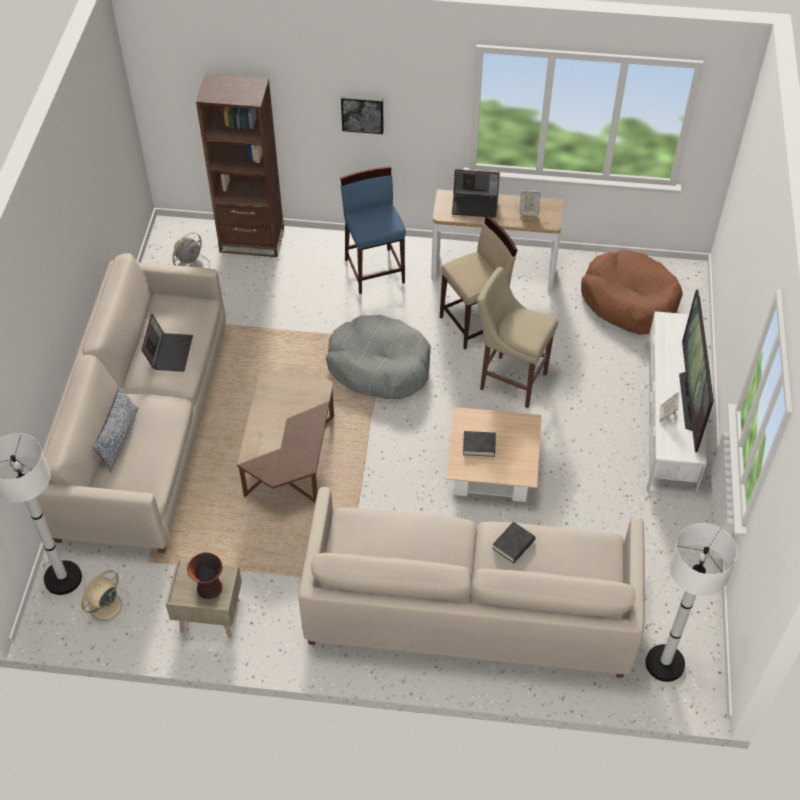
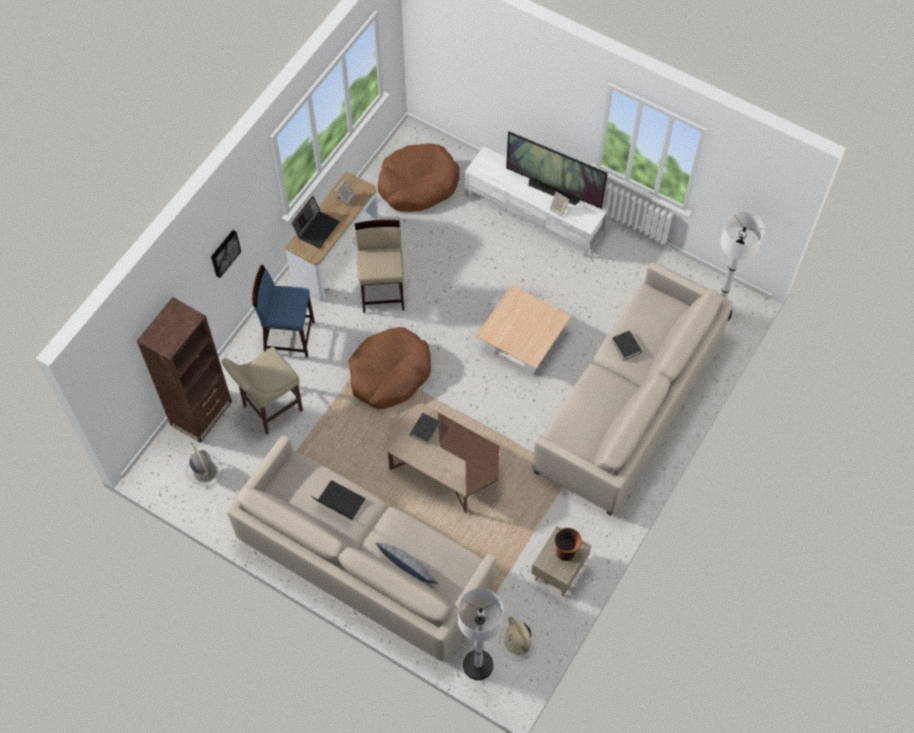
camera: 65 degrees left, 10 degrees up
(379, 366) = (389, 373): grey dog bed -> brown dog bed
(479, 445) = (518, 335): black book -> black book (425, 429)
(510, 379) = (449, 293): beige stool -> beige stool (270, 409)

